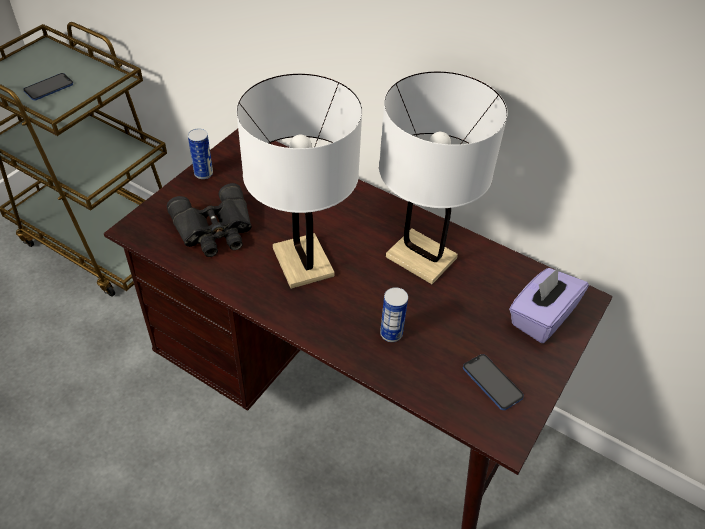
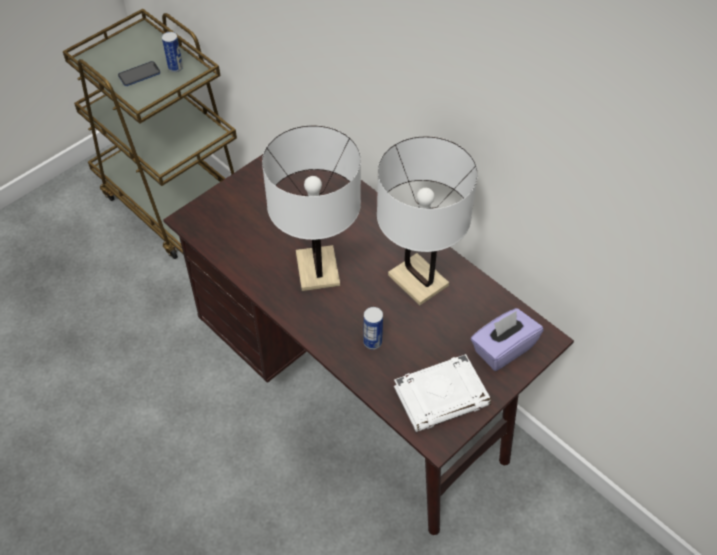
camera: 15 degrees right, 5 degrees up
(203, 173) = (254, 175): can -> can (175, 67)
(215, 230) = (252, 229): black binoculars -> none
(492, 382) = (442, 396): phone -> white book

